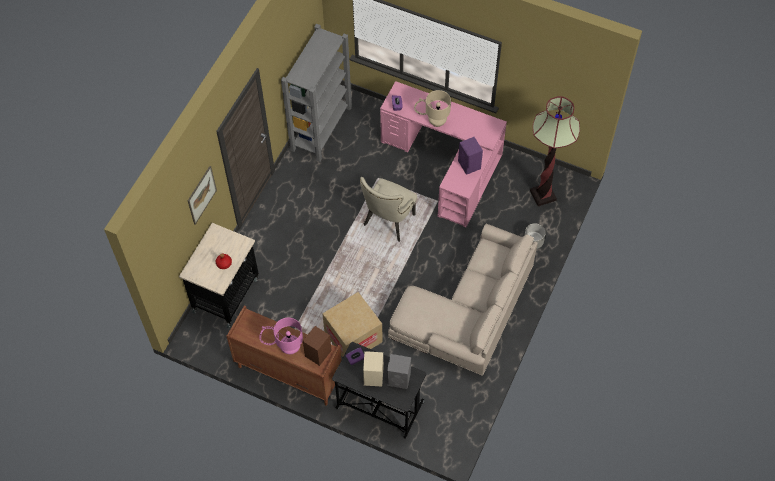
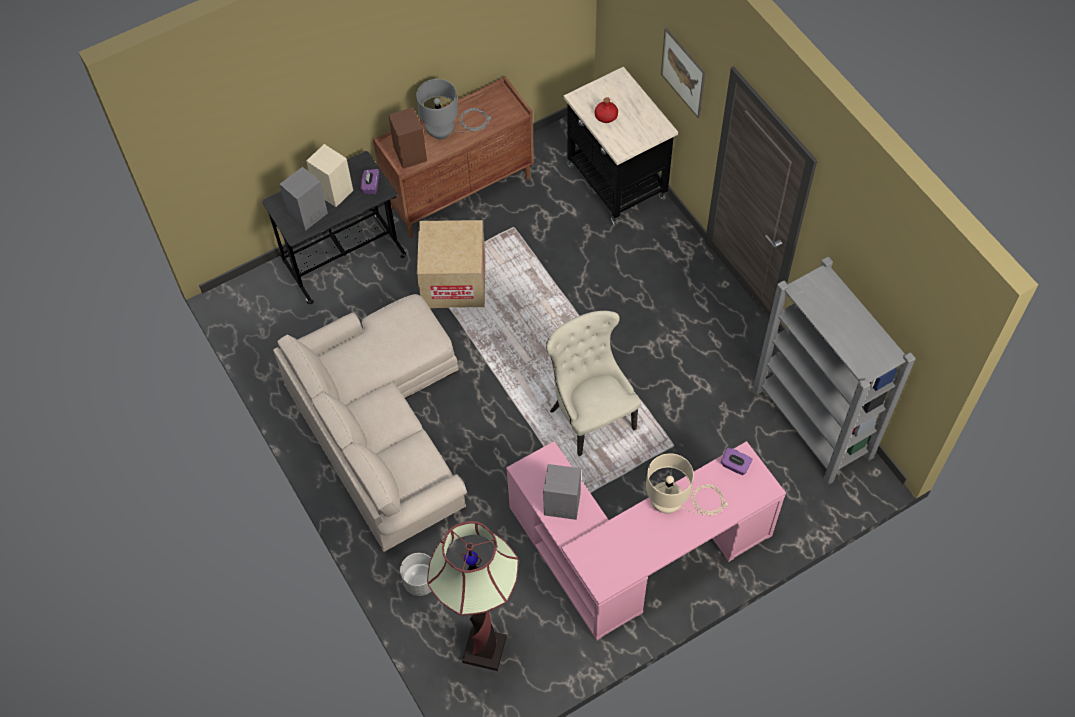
camera: 125 degrees right, 0 degrees up
(282, 343) = (453, 127): pink table lamp -> grey table lamp
(469, 165) = (561, 504): purple speaker -> grey speaker

